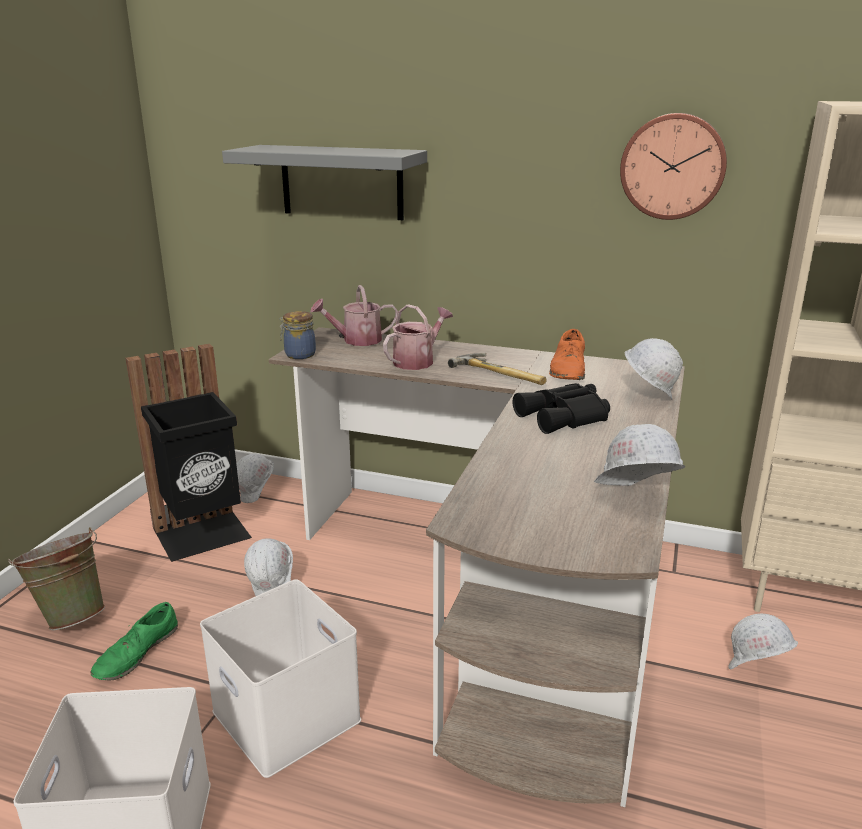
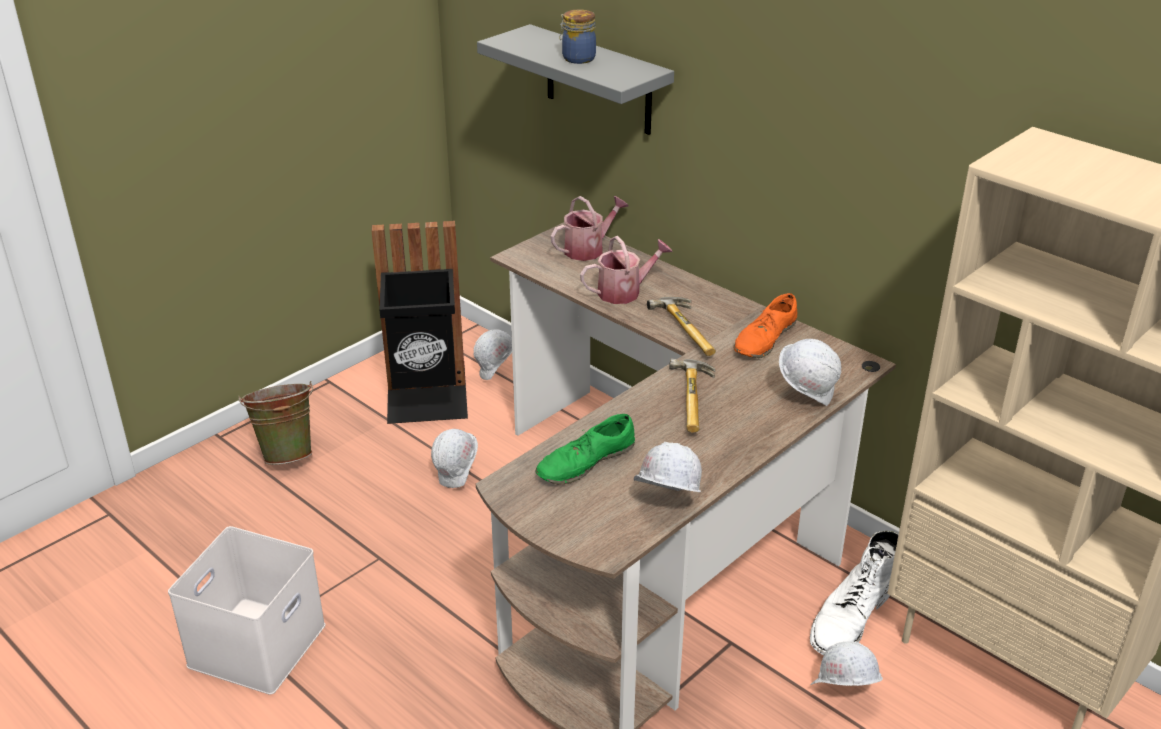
camera: 25 degrees right, 10 degrees up
(136, 653) = (321, 502): green shoe -> green shoe (585, 462)
(290, 716) = (409, 594): white storage box -> none
(298, 355) = (520, 257): jar -> jar (577, 58)
(356, 340) = (588, 249): watering can -> watering can turned 135 degrees clockwise
(564, 417) = (697, 400): black binoculars -> hammer
(672, 166) = (898, 151): wall clock -> none
(701, 605) = (850, 618): none -> white boot

